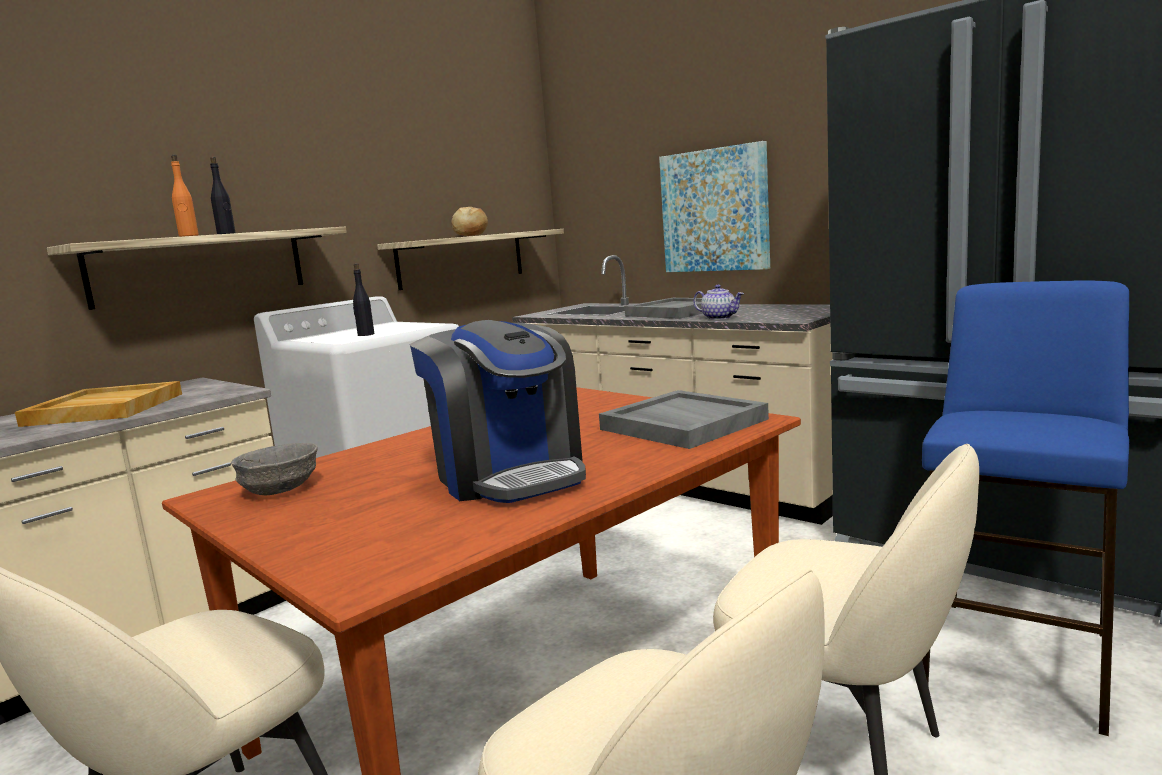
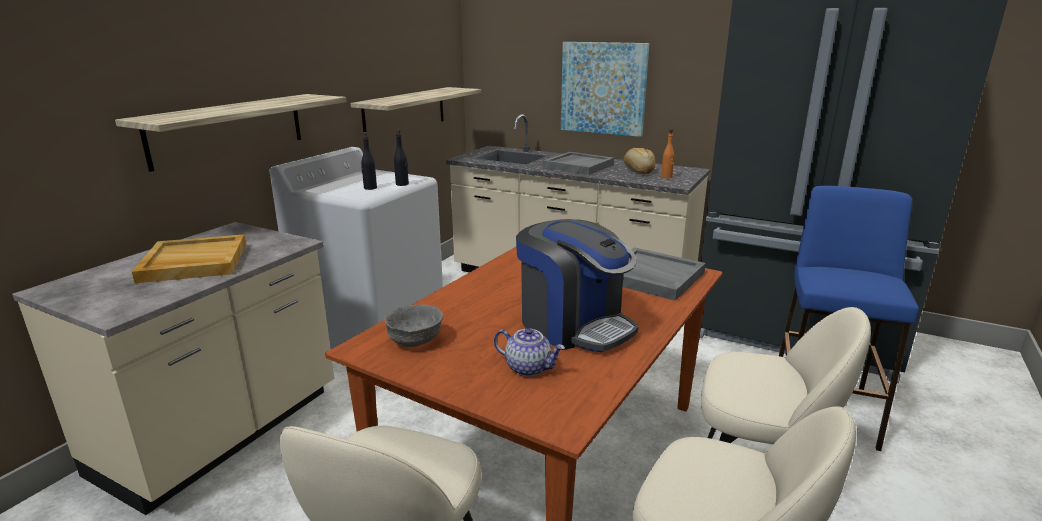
camera: 15 degrees left, 10 degrees up
(188, 236) = (236, 110): orange bottle -> orange bottle (666, 177)
(226, 234) = (259, 105): black bottle -> black bottle (402, 184)
(470, 235) = (417, 95): bread -> bread (638, 170)
(719, 318) = (619, 177): teapot -> teapot (529, 368)

